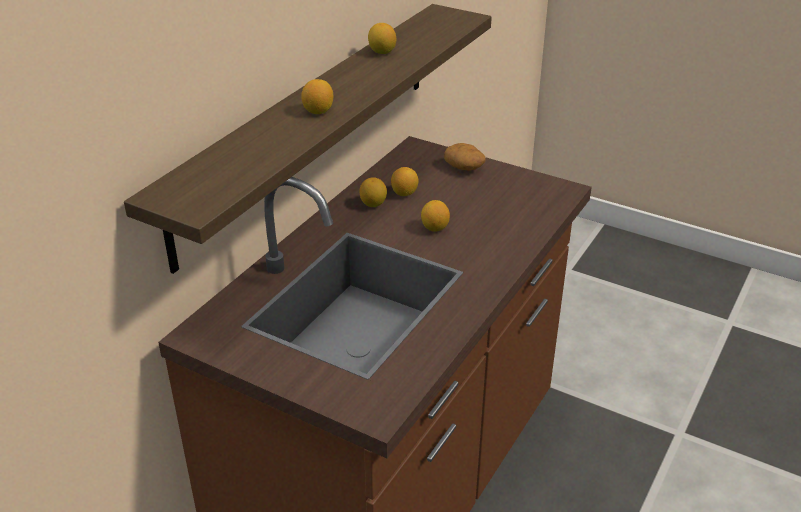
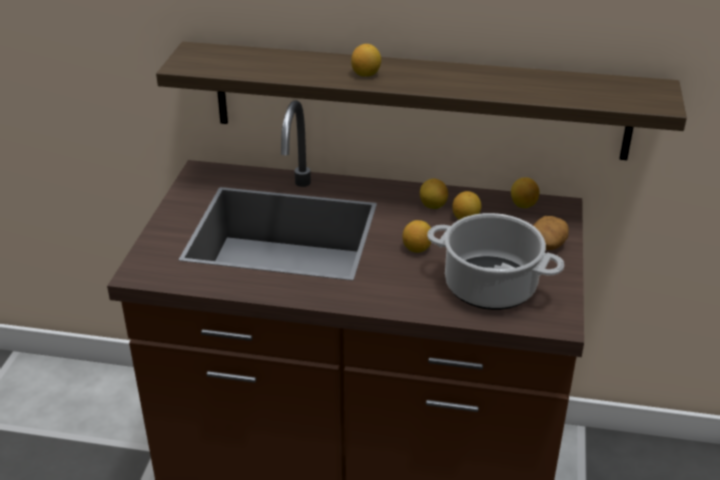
camera: 70 degrees right, 0 degrees up
(382, 52) = (518, 77): lemon -> lemon (523, 205)
(507, 206) = (491, 286): none -> cooking pot

